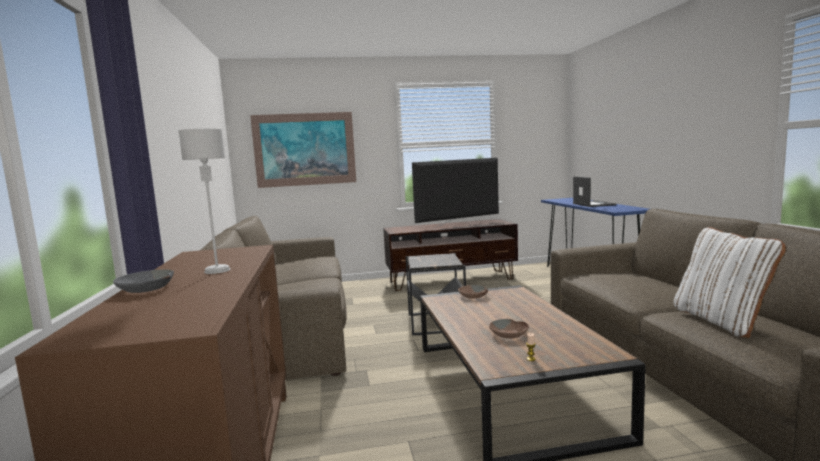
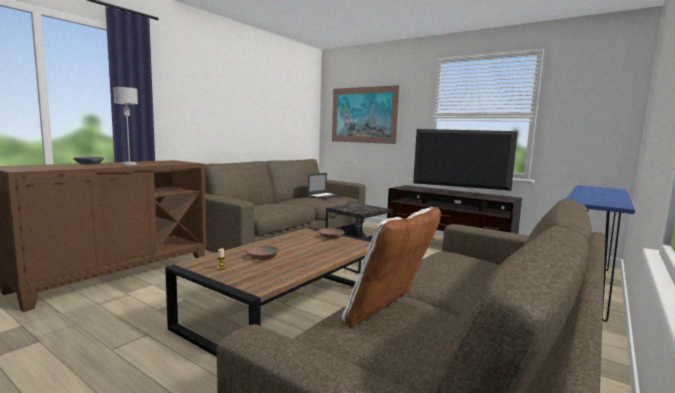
camera: 45 degrees right, 0 degrees up
(593, 204) = (597, 195): laptop -> laptop (324, 196)

